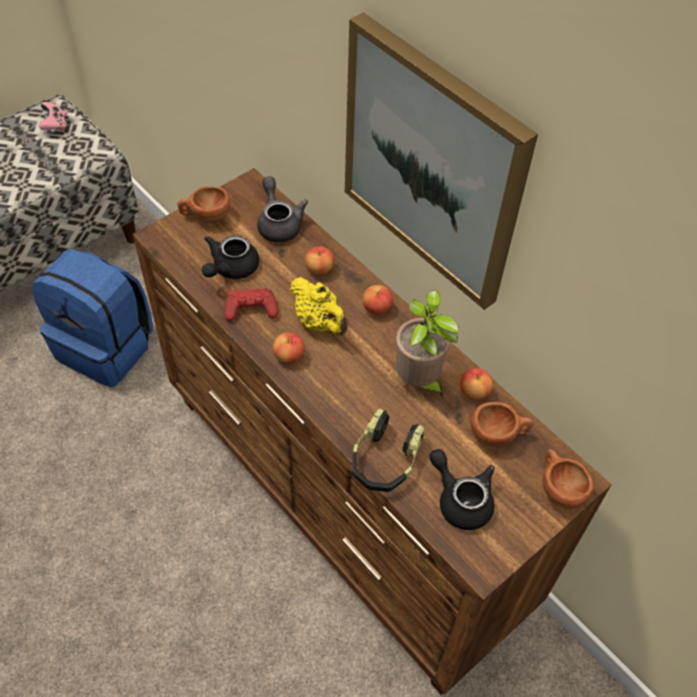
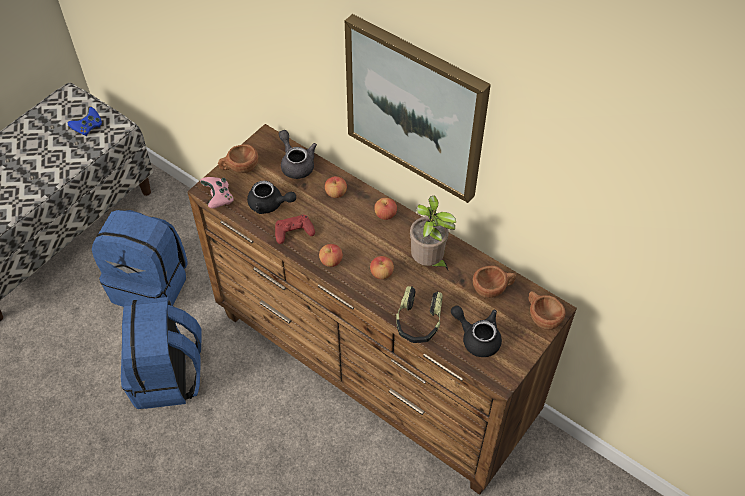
camera: 10 degrees left, 0 degrees up
(55, 124) = (73, 109): pink game controller -> pink game controller (218, 198)
(65, 148) = (88, 128): none -> blue game controller
(95, 461) = (168, 377): none -> blue backpack
(230, 269) = (270, 205): black teapot -> black teapot turned 90 degrees counterclockwise
(319, 322) = (347, 233): yellow teapot -> none
(474, 392) = (469, 262): apple -> apple (381, 273)

